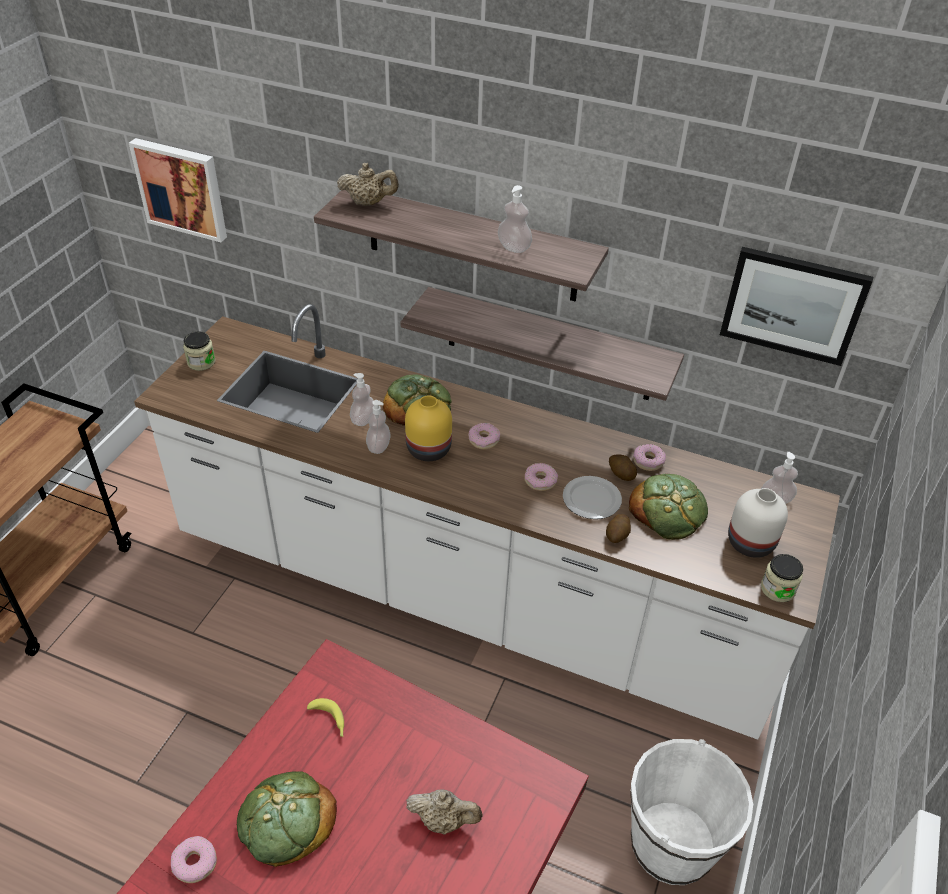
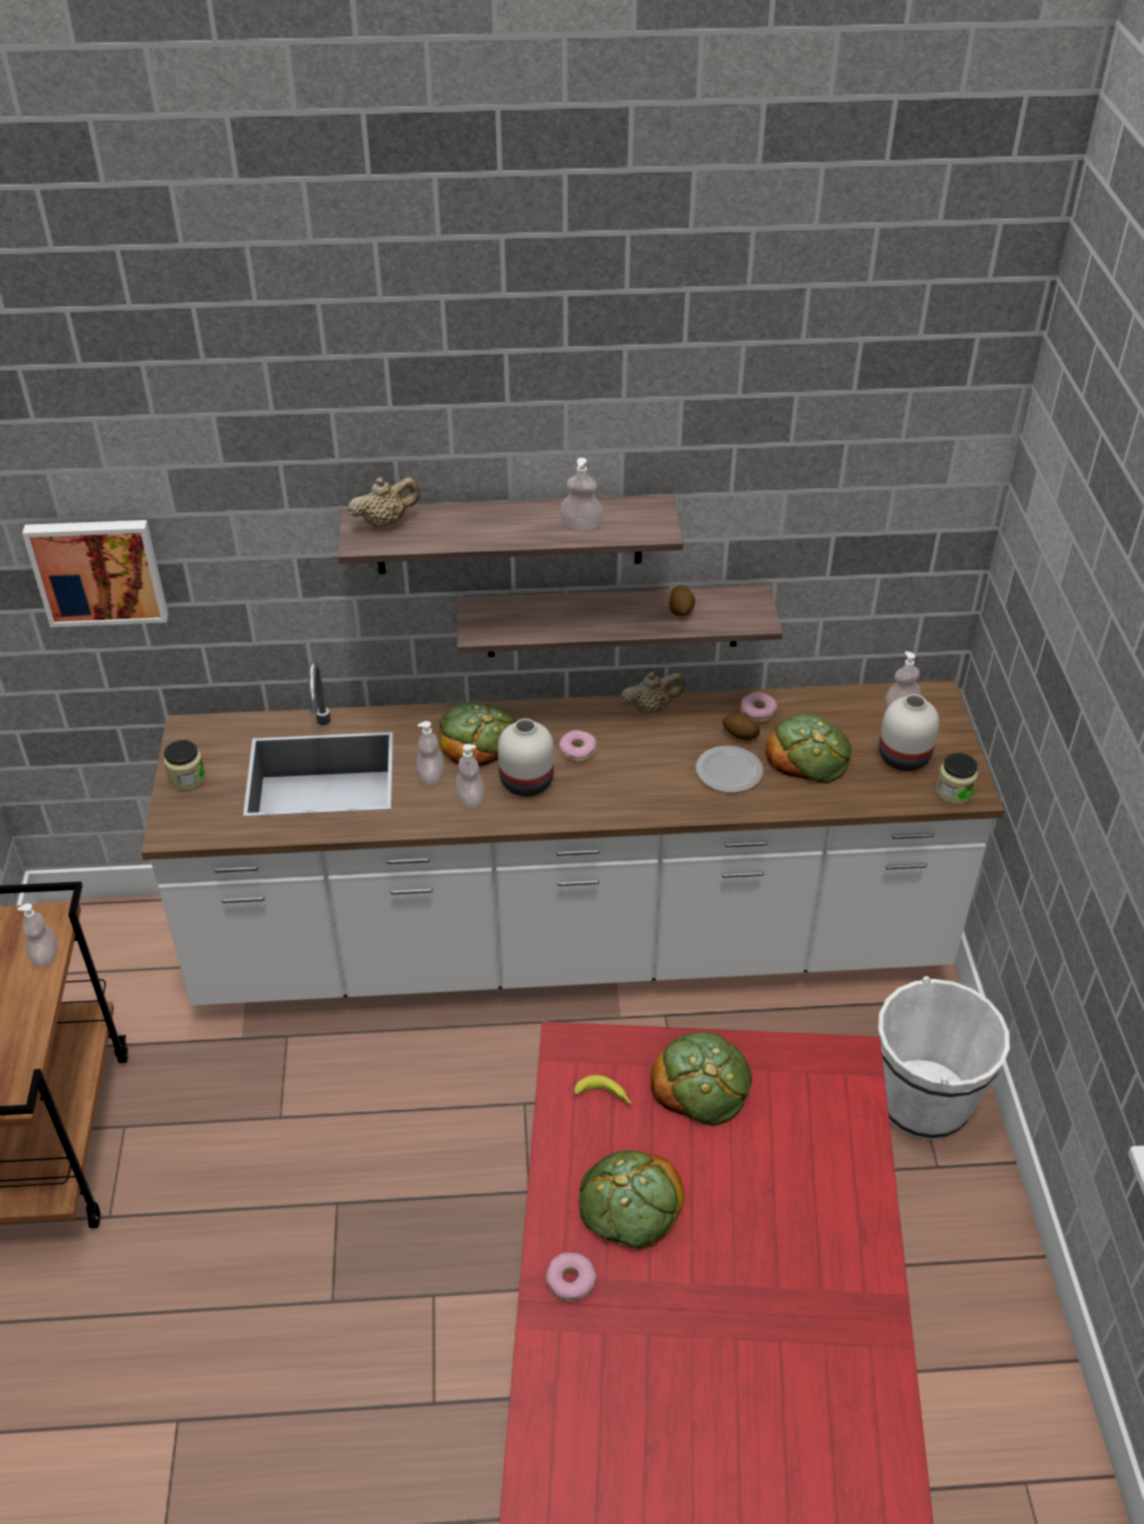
camera: 25 degrees left, 0 degrees up
(51, 451) = (45, 956): none -> soap dispenser
(413, 744) = (701, 1082): none -> bread
(430, 449) = (527, 781): yellow vase -> white vase
(444, 820) = (778, 1134): beige teapot -> beige teapot (651, 708)
(540, 481) = (665, 772): donut -> none
(617, 536) = (777, 798): potato -> potato (681, 610)
(793, 305) = (878, 500): picture -> none

